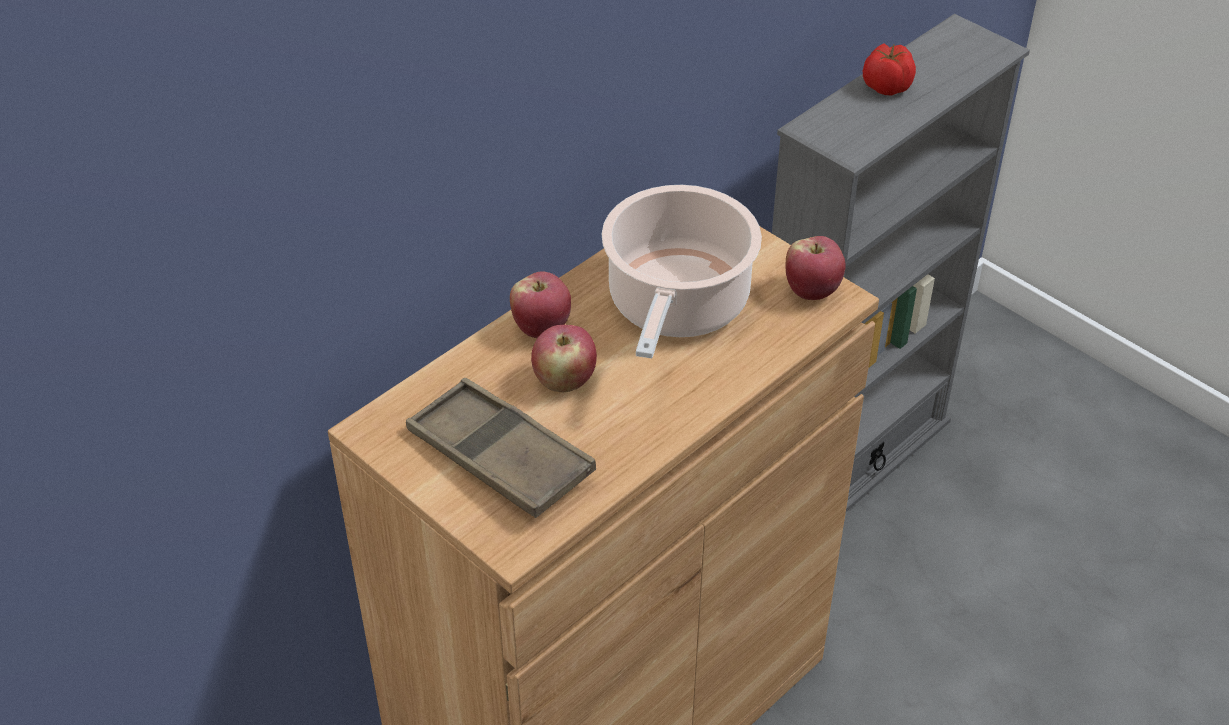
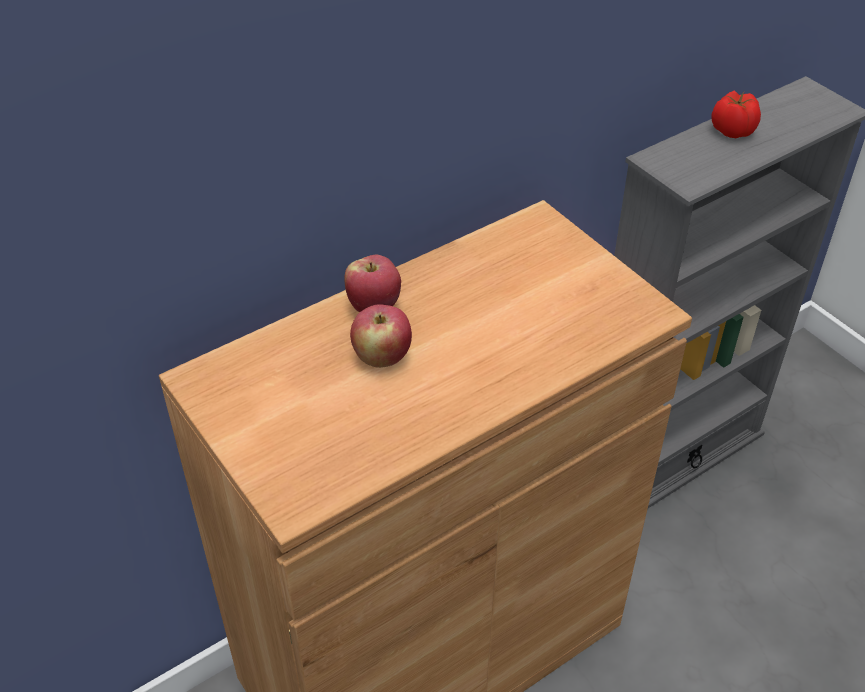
camera: 10 degrees right, 0 degrees up
(500, 457) = (304, 420): brown tray -> none
(676, 306) = (501, 301): cooking pot -> none
(812, 291) = (630, 303): apple -> none

